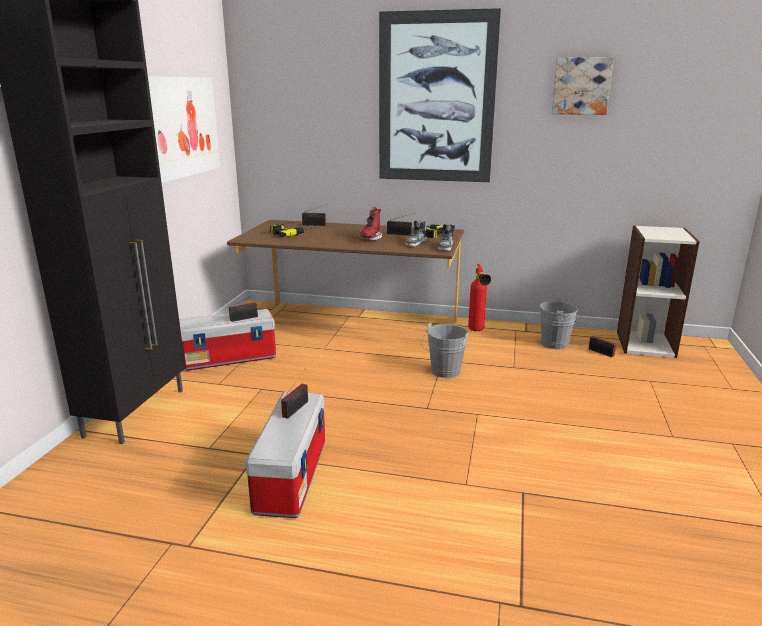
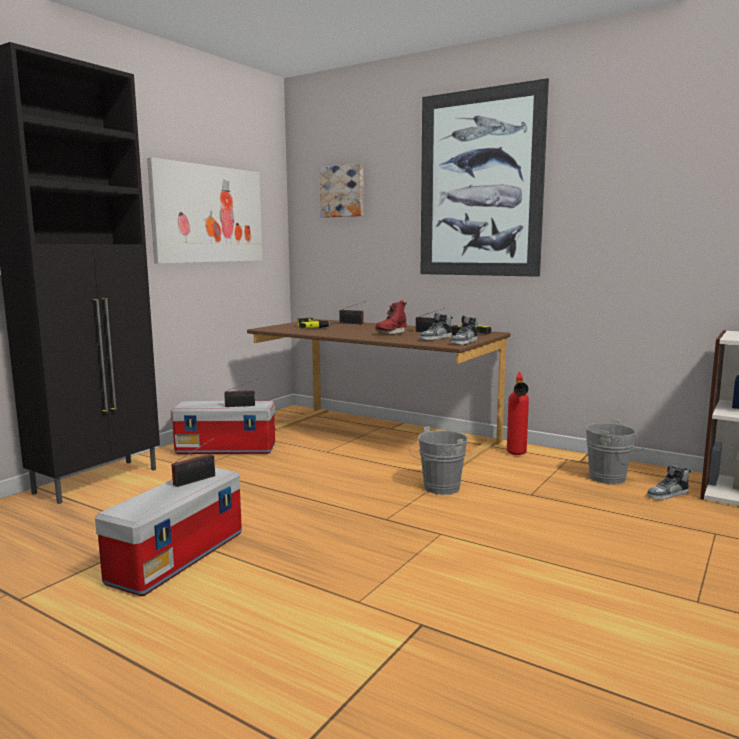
camera: 20 degrees right, 10 degrees down
(581, 86) = (647, 157): picture -> picture (343, 191)
(602, 353) = (667, 495): radio -> shoe

